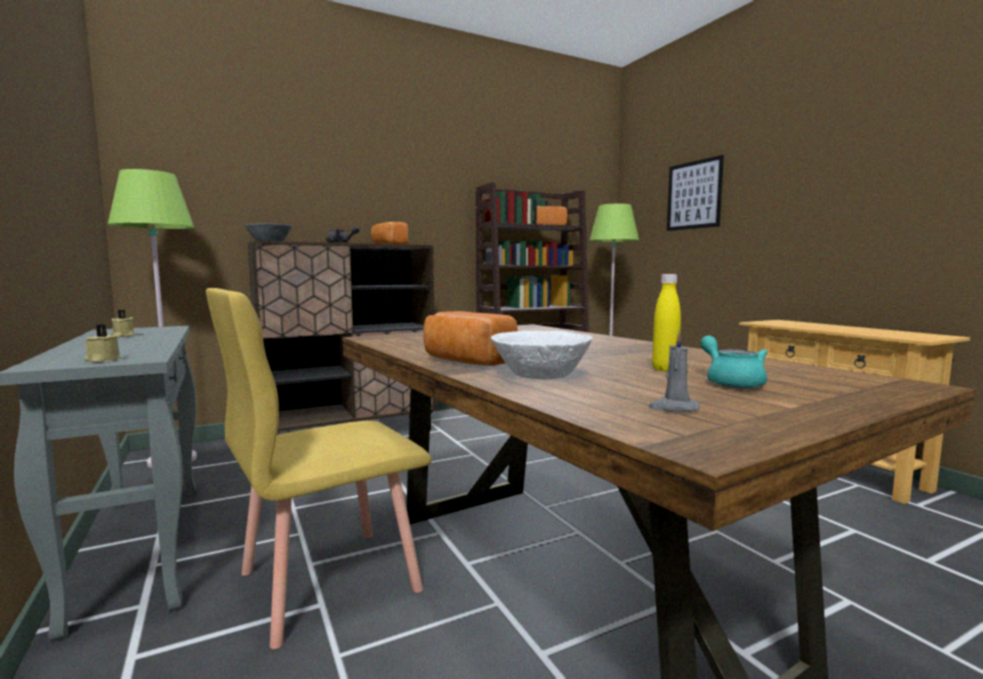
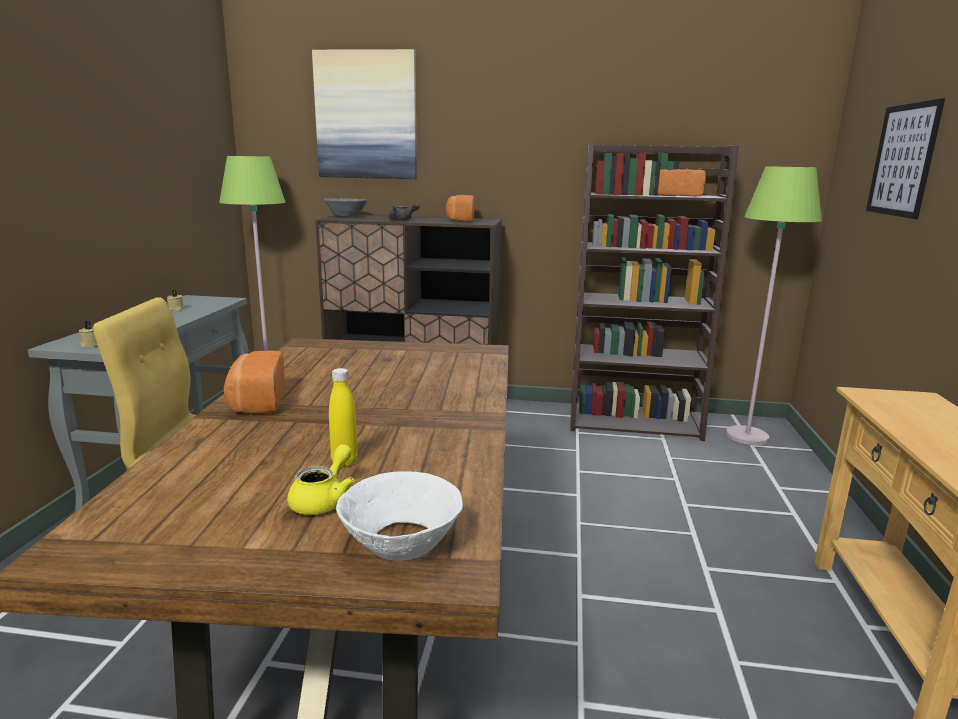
camera: 35 degrees right, 10 degrees up
(273, 148) = (366, 116): none -> picture
(539, 375) = (237, 438): white bowl -> white bowl (400, 542)
(673, 408) = (176, 512): grey candle -> none
(731, 382) = (324, 500): turquoise teapot -> yellow teapot

